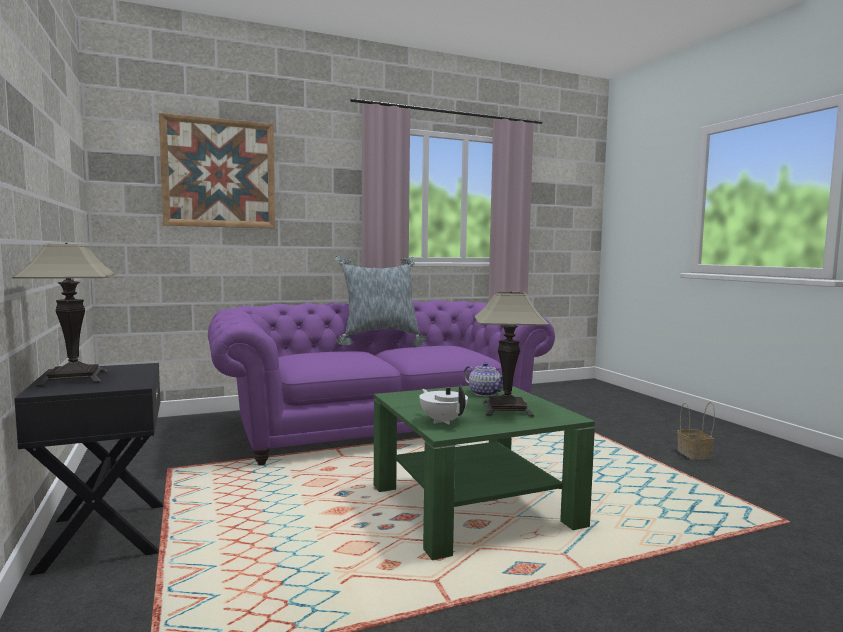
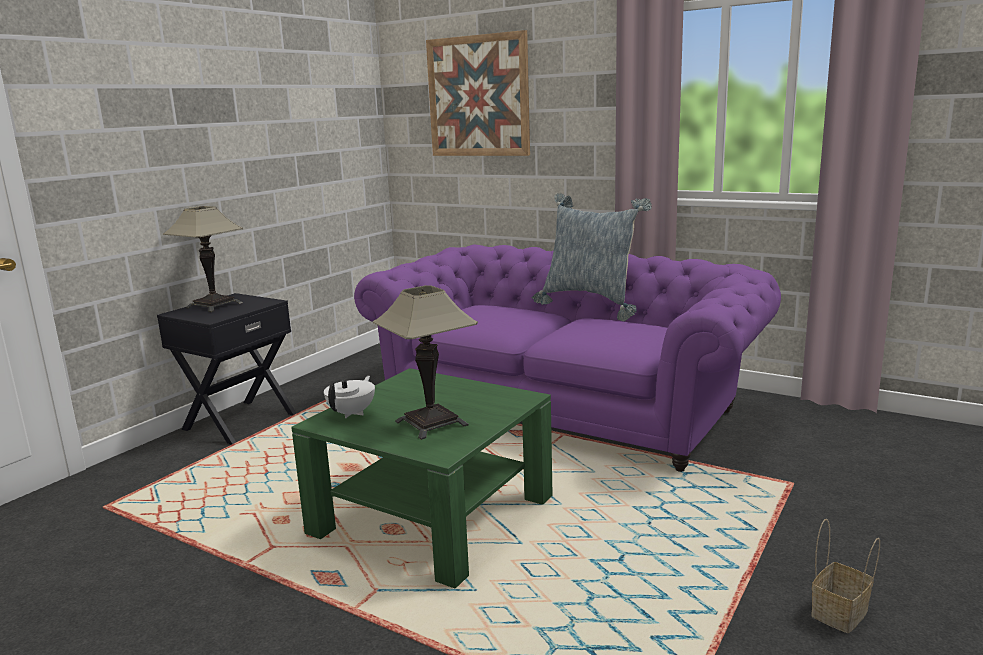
camera: 55 degrees right, 10 degrees up
(484, 393) = (481, 400): teapot -> none

